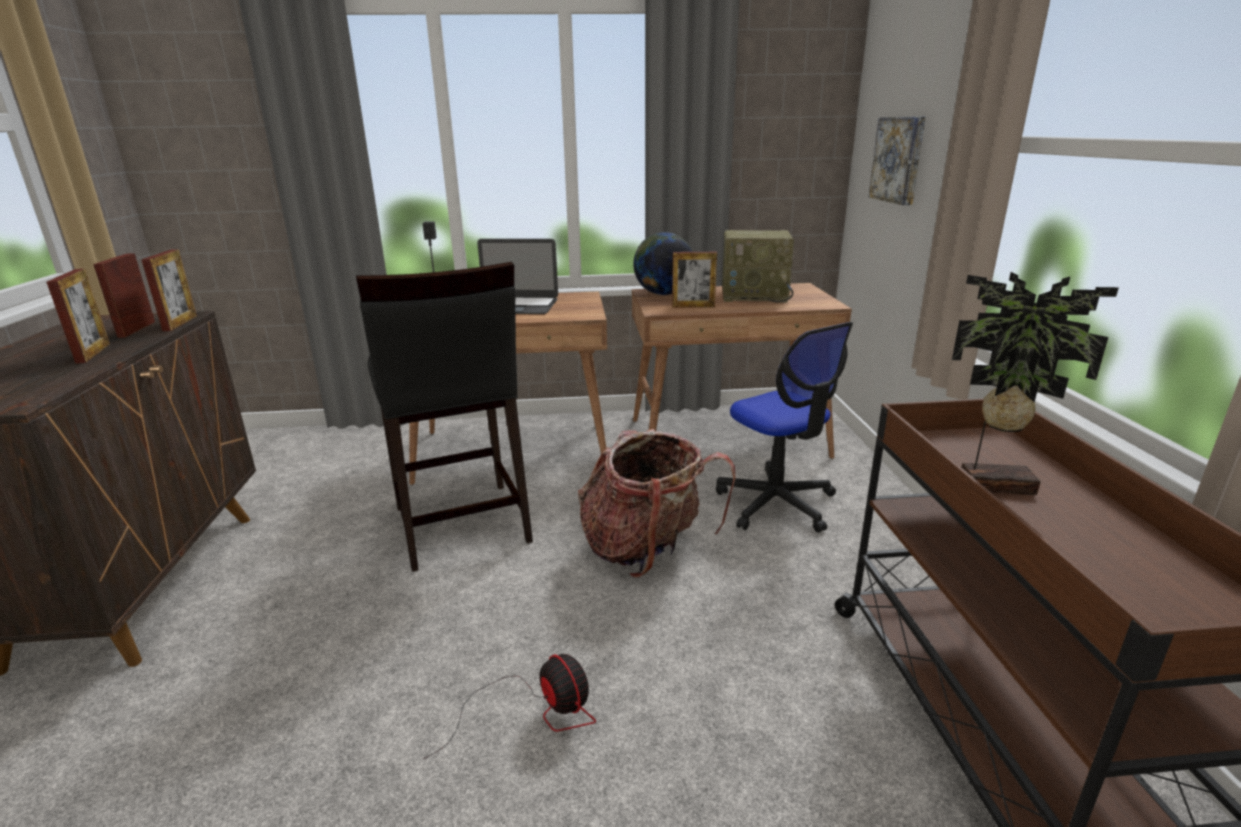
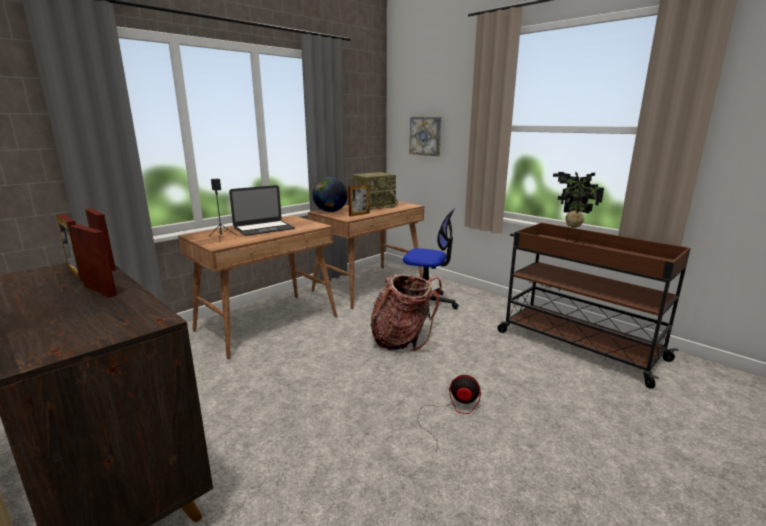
camera: 40 degrees left, 5 degrees down
(461, 525) = (295, 365): black stool -> none

